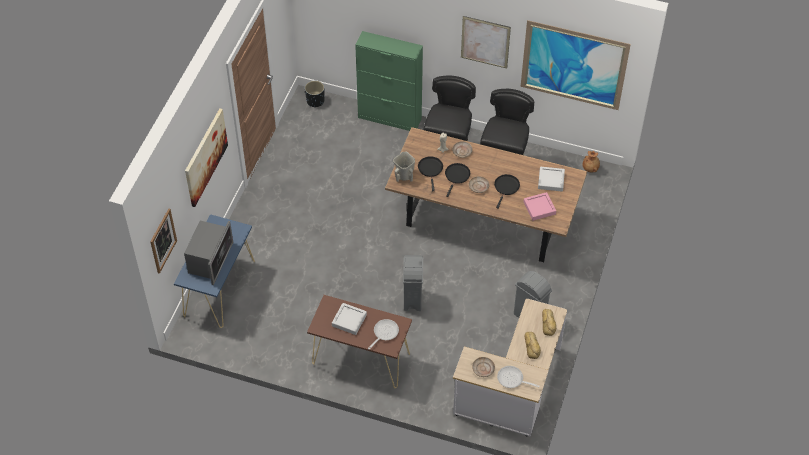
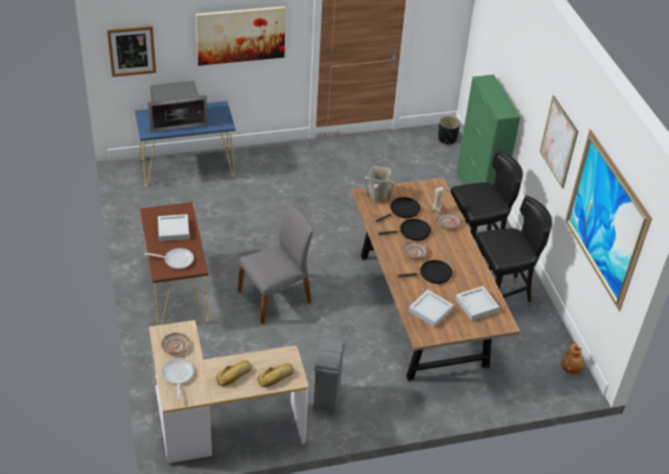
camera: 55 degrees right, 10 degrees down
(413, 299) = (276, 297): grey trash can -> grey chair
(539, 208) = (430, 311): pink tray -> grey tray

